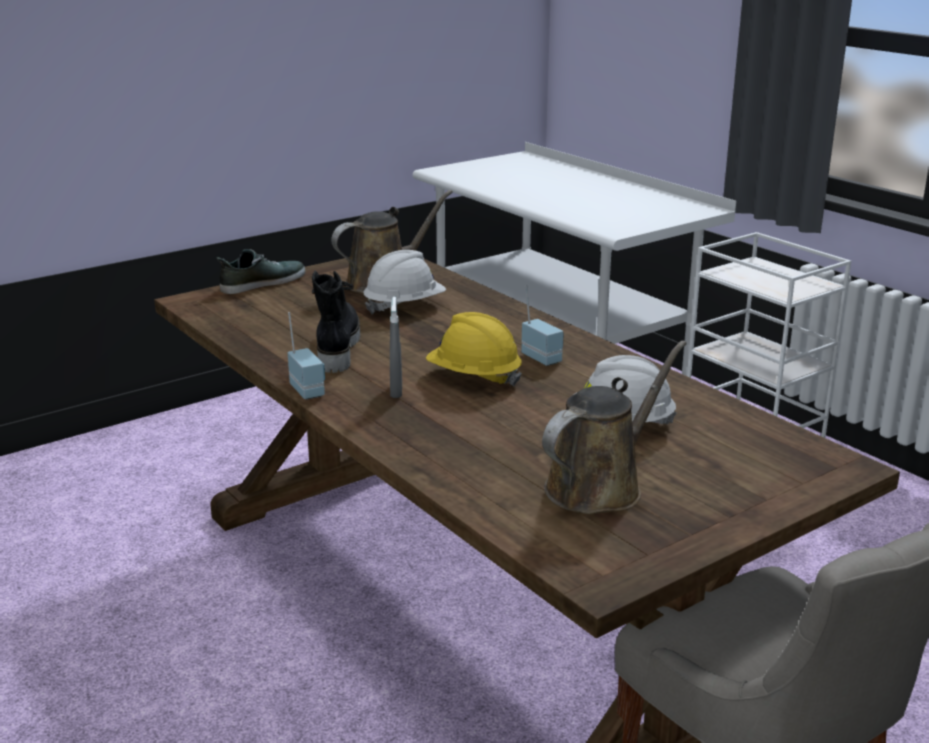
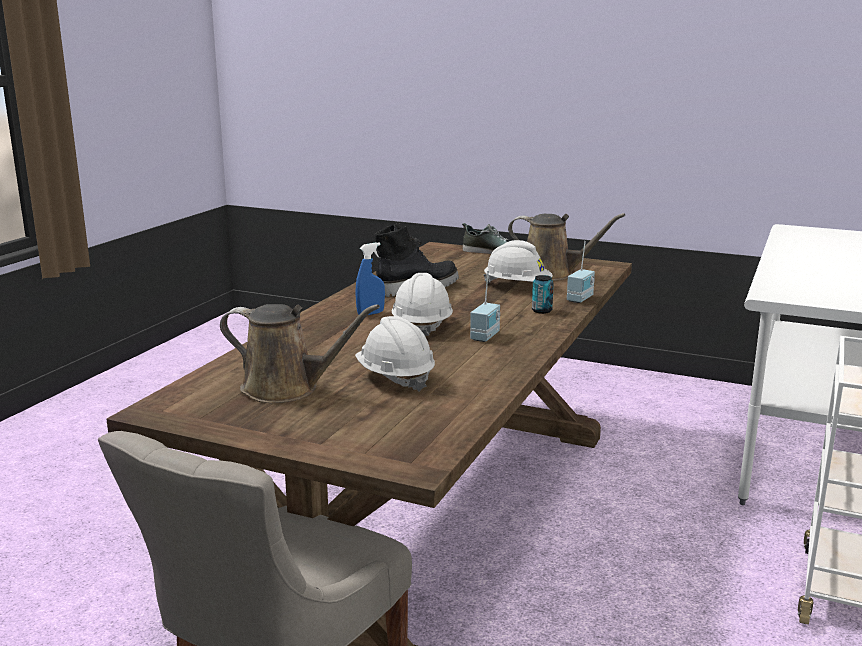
camera: 60 degrees right, 5 degrees down
(308, 390) = (344, 296): radio -> radio (581, 299)
(396, 391) = (370, 313): grey spray bottle -> blue spray bottle
(474, 377) = (422, 326): yellow hard hat -> white hard hat
(495, 317) = (542, 311): none -> can

